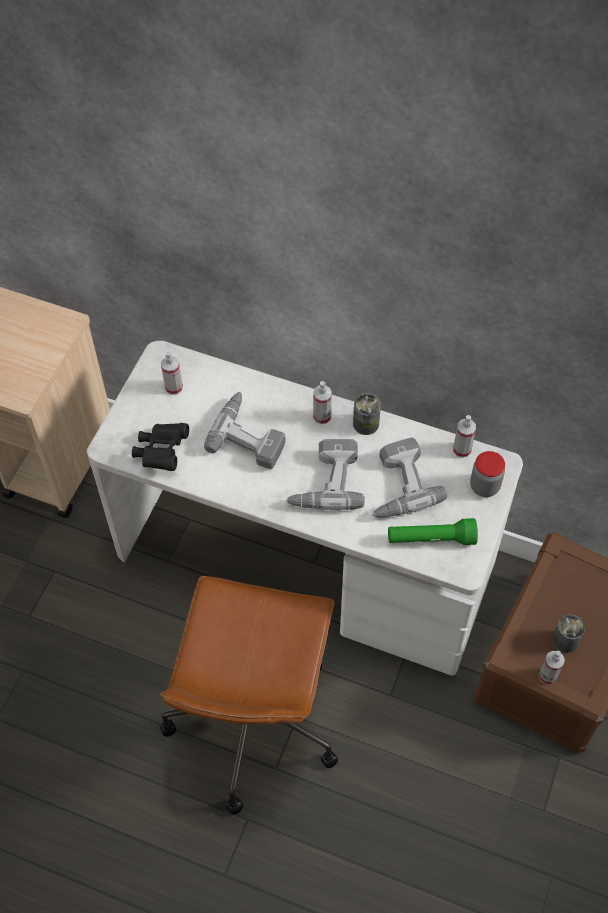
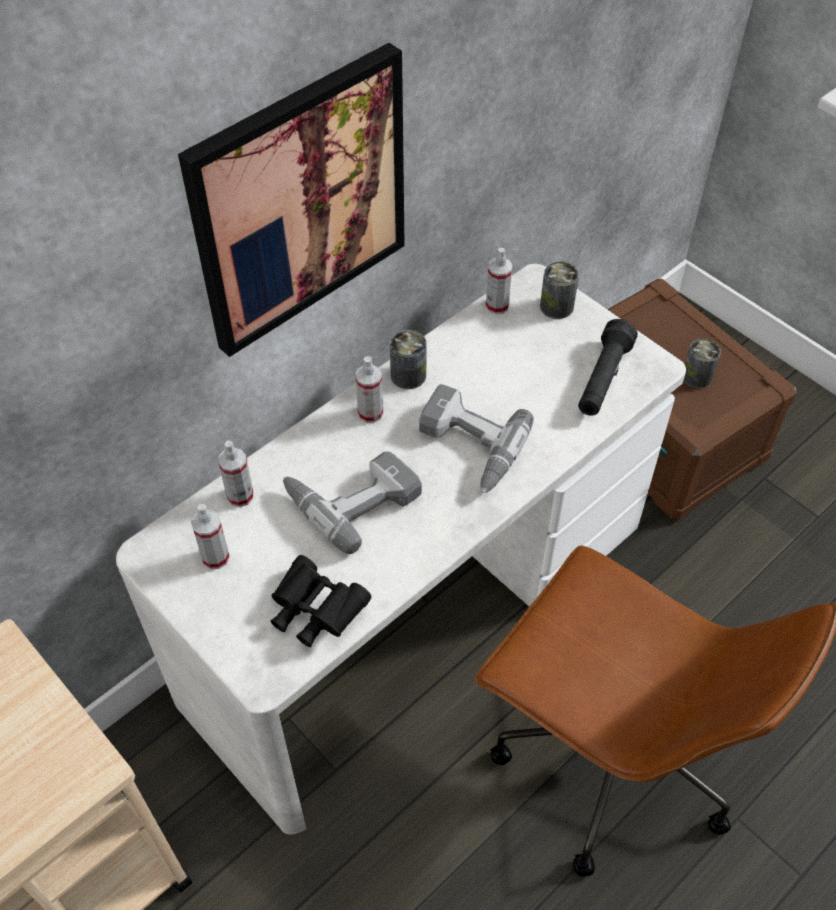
camera: 65 degrees left, 5 degrees down
(325, 268) = (300, 201): none -> picture
(397, 485) = (513, 380): power drill -> none
(431, 539) = (603, 379): green flashlight -> black flashlight
(484, 486) = (556, 306): jar -> can
(547, 676) = (732, 407): spray bottle -> spray bottle (240, 496)

